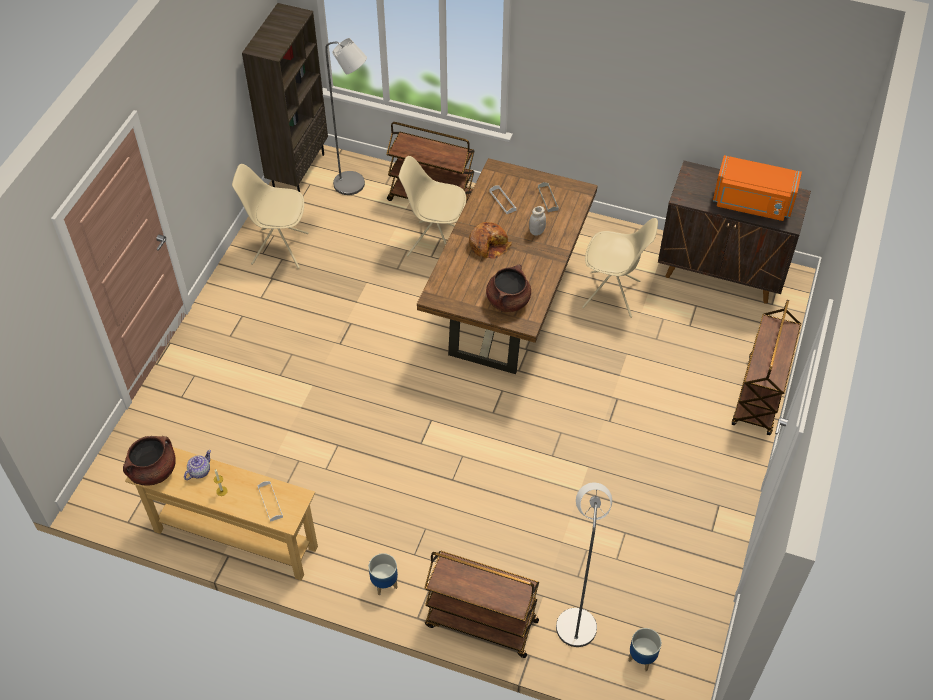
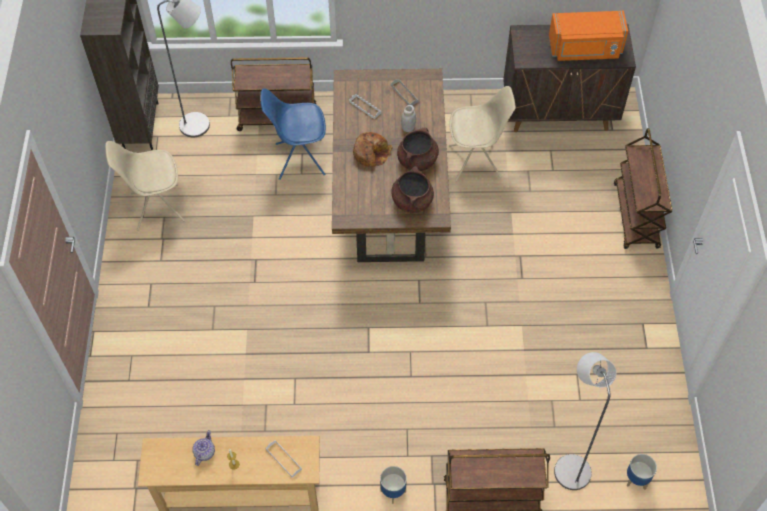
camera: 20 degrees left, 5 degrees up
(153, 471) = (161, 467): brown cooking pot -> brown cooking pot (417, 161)
(434, 242) = (299, 159): beige chair -> blue chair

